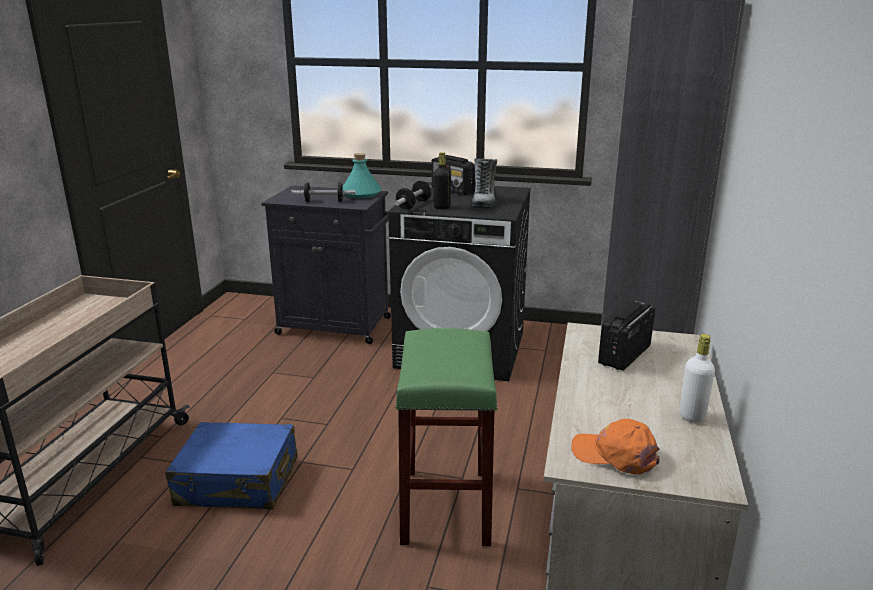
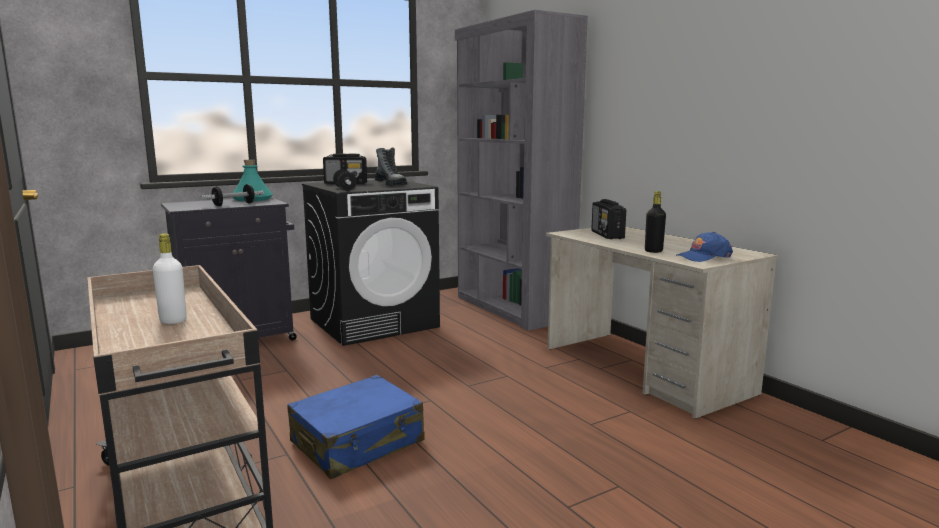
camera: 45 degrees left, 10 degrees down
(442, 207) = (370, 188): black bottle -> black bottle (653, 251)
(445, 505) = (524, 390): green stool -> none
(615, 454) = (703, 257): orange cap -> blue cap
(692, 416) = (690, 242): white bottle -> white bottle (173, 321)

